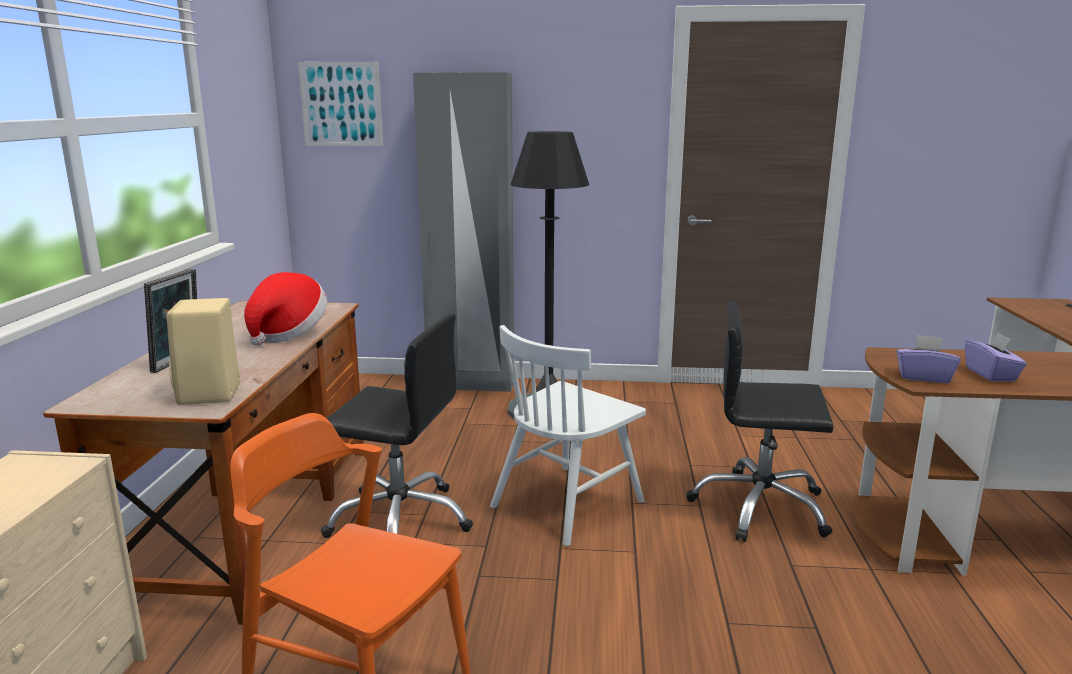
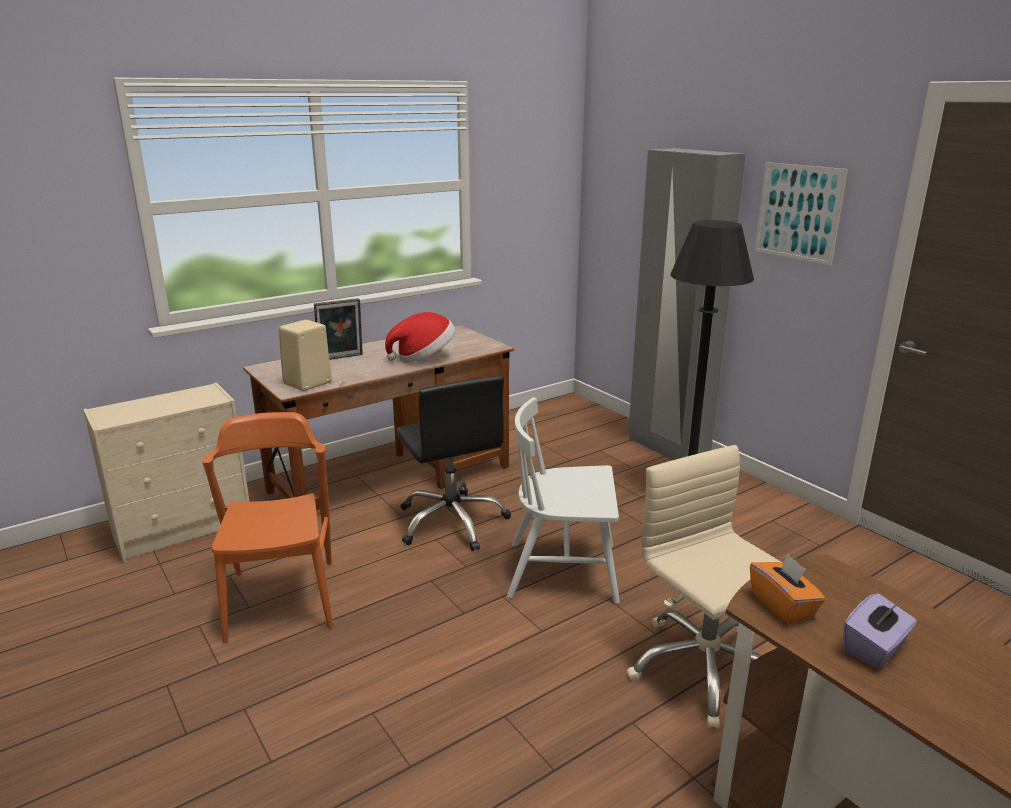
camera: 50 degrees right, 5 degrees up
(341, 104) = (619, 171): picture -> picture (798, 212)
(760, 507) = (703, 669): black office chair -> beige office chair
(923, 377) = (783, 606): purple tissue box -> orange tissue box

